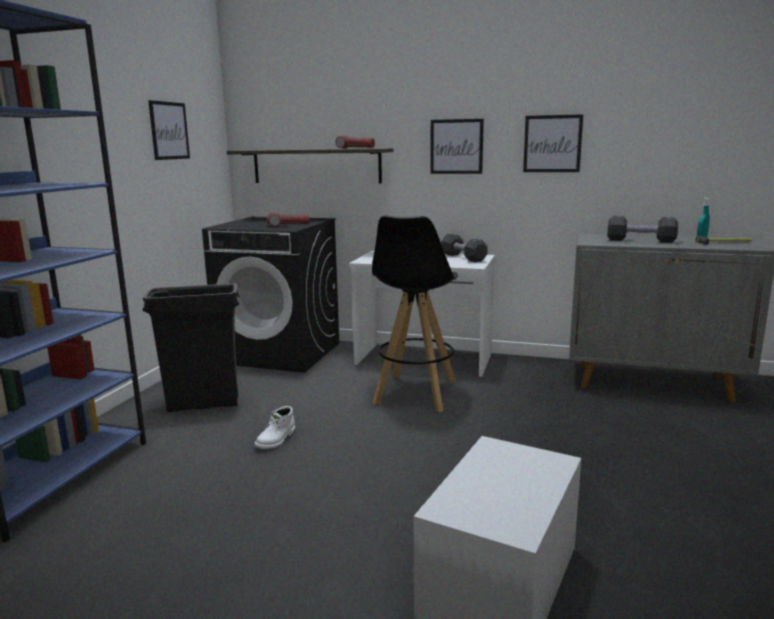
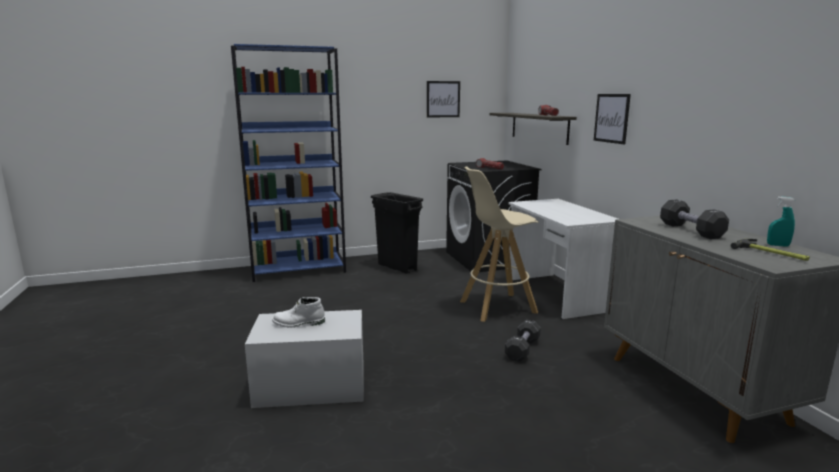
camera: 55 degrees right, 0 degrees up
(276, 440) = (384, 294): white boot -> white boot (298, 323)
(415, 393) = (496, 307): black stool -> beige stool
(463, 257) = (590, 216): black dumbbell -> black dumbbell (522, 349)
(552, 144) = (676, 120): picture -> none

